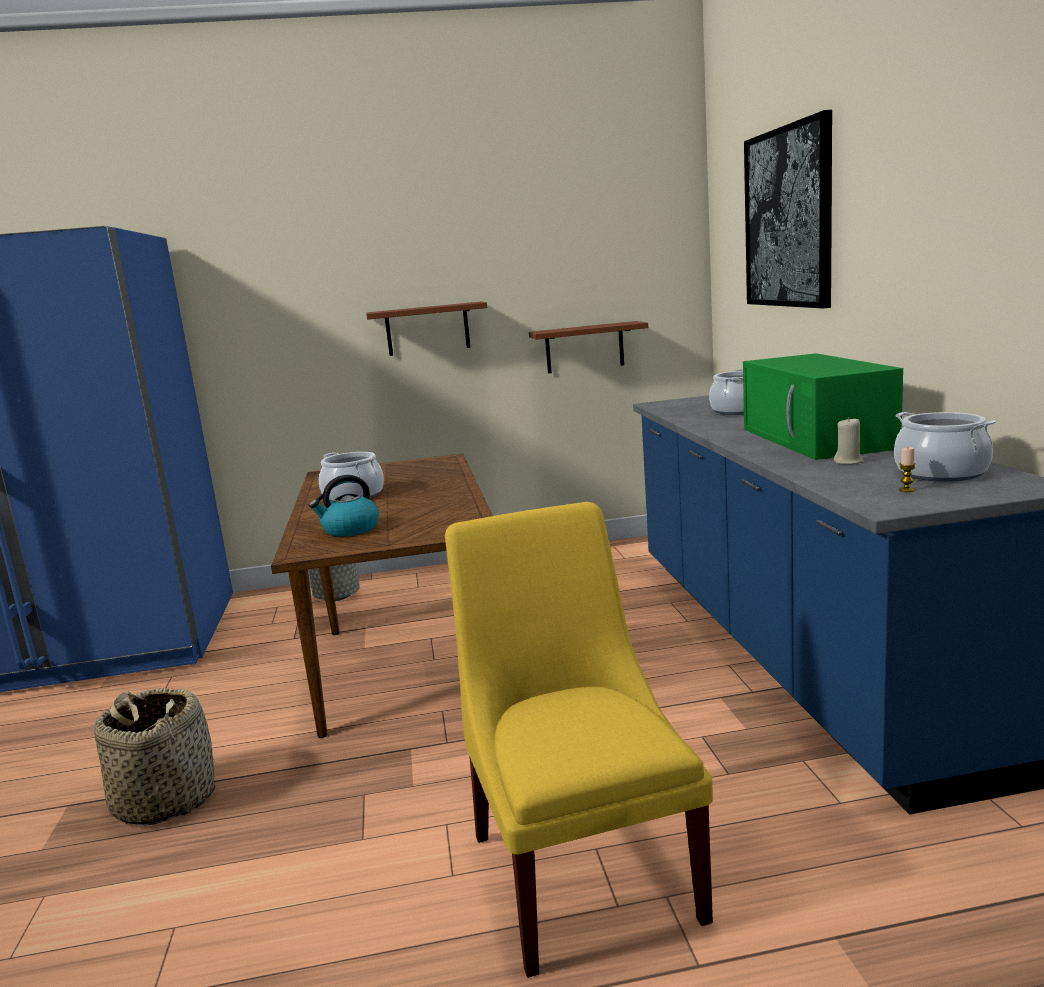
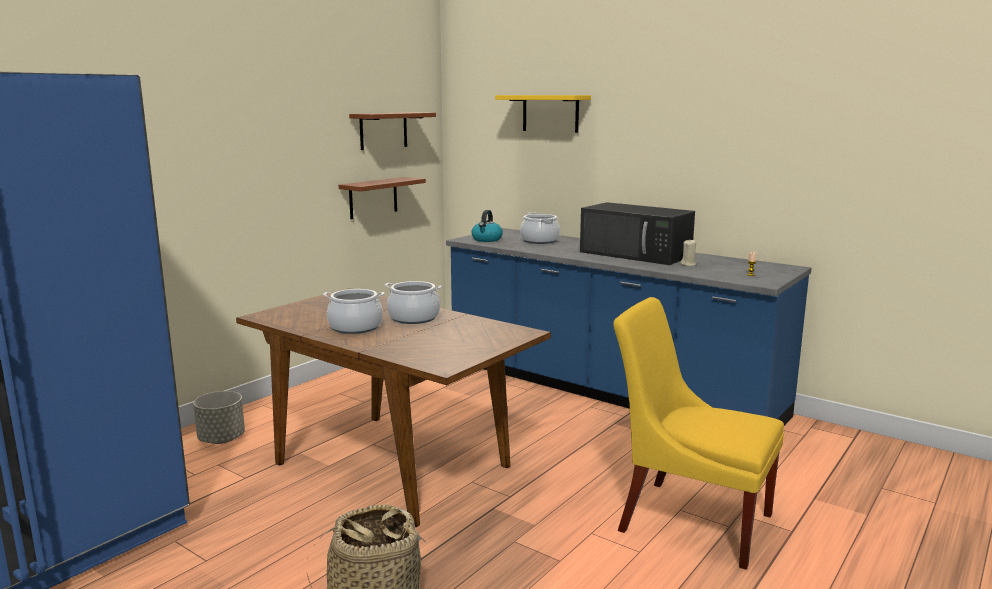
camera: 45 degrees left, 0 degrees up
(350, 529) = (433, 347): kettle -> kettle (487, 239)
(427, 329) = (267, 181): brown shelf -> brown shelf (383, 130)
(788, 218) = (550, 113): picture -> yellow shelf
(817, 439) = (636, 254): green microwave -> black microwave
(941, 473) = (741, 266): cooking pot -> cooking pot (414, 318)

